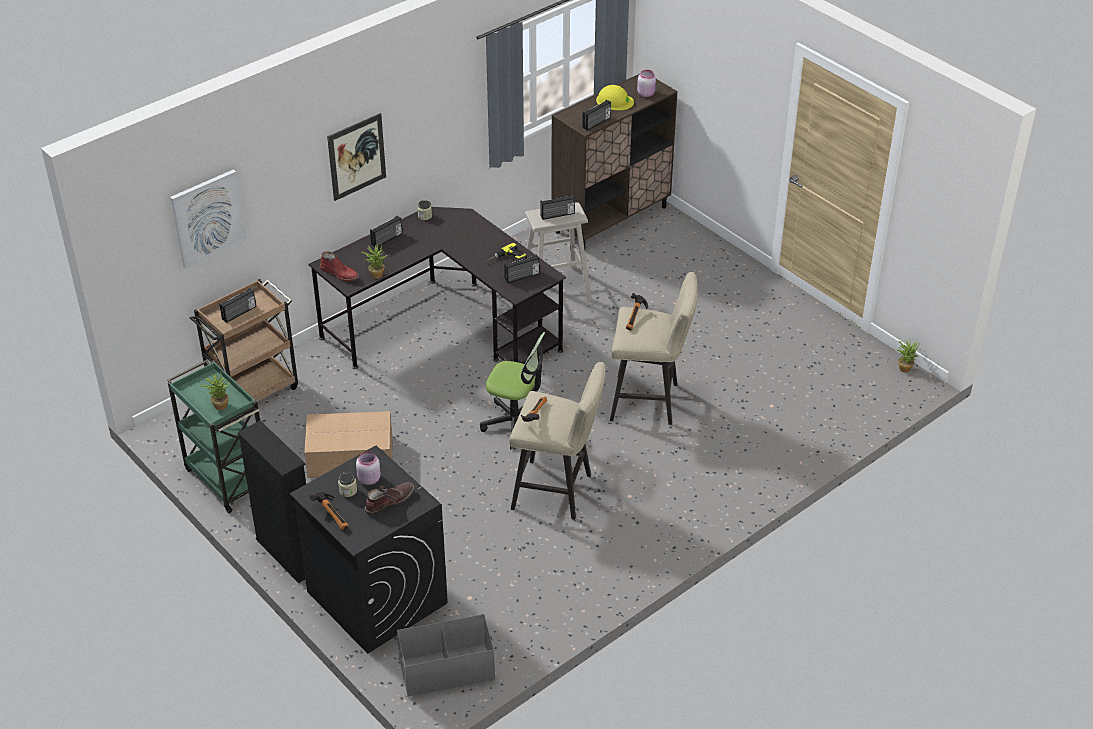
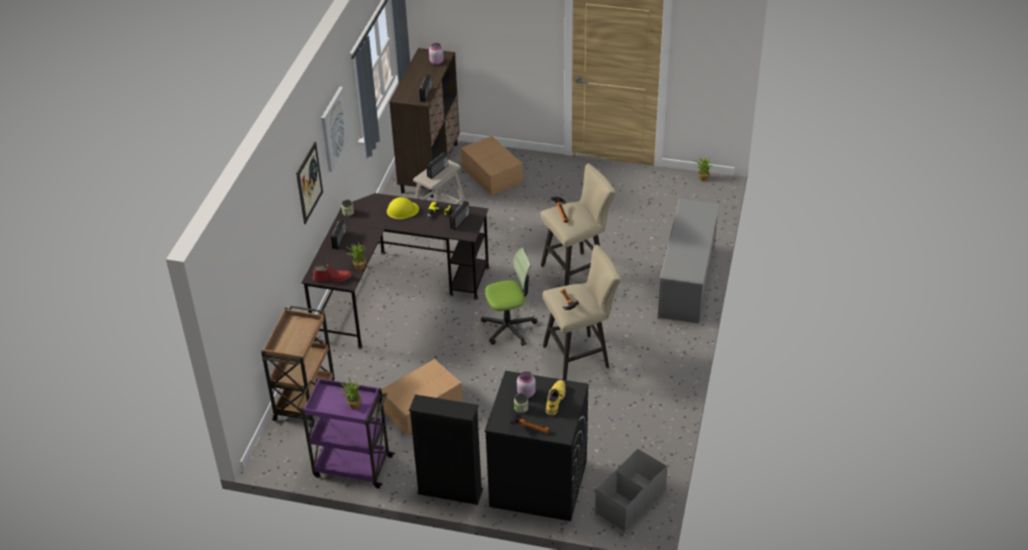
camera: 35 degrees left, 0 degrees up
(207, 218) = (255, 271): picture -> picture (333, 129)
(227, 478) = (351, 466): green cart -> purple cart
(239, 313) = (294, 338): radio -> none
(389, 501) = (555, 400): brown boot -> yellow boot
(614, 101) = (421, 75): yellow hard hat -> yellow hard hat (402, 210)
(668, 256) = (492, 175): none -> cardboard box
(759, 474) = (687, 282): none -> grey shoe rack

